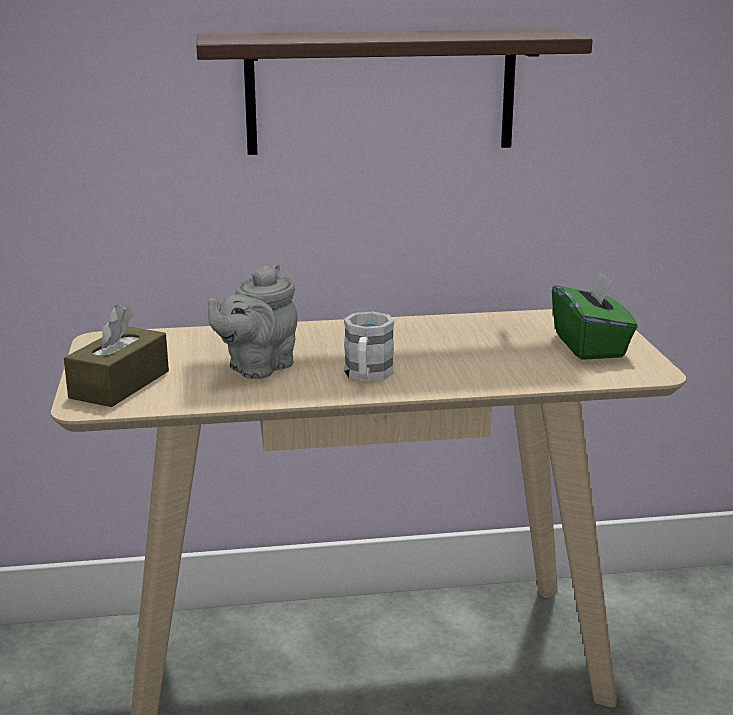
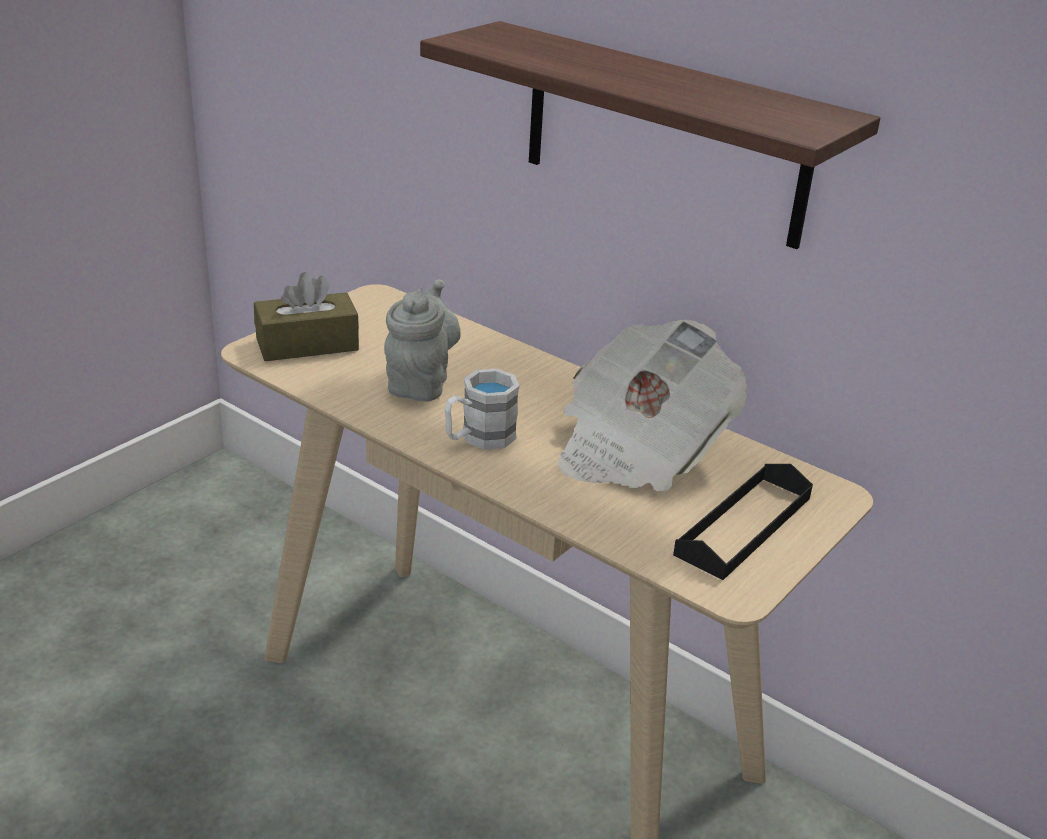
camera: 45 degrees right, 10 degrees up
(257, 368) = (420, 382): grey teapot -> grey teapot turned 105 degrees clockwise
(462, 339) = (638, 448): none -> newspaper
(590, 346) = (744, 526): green tissue box -> black tray

